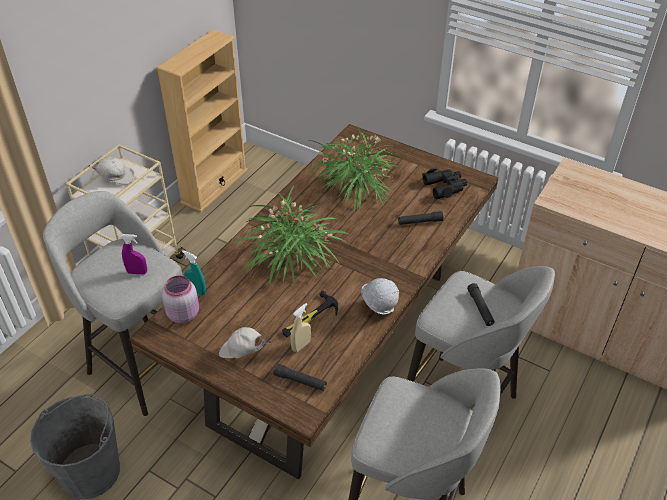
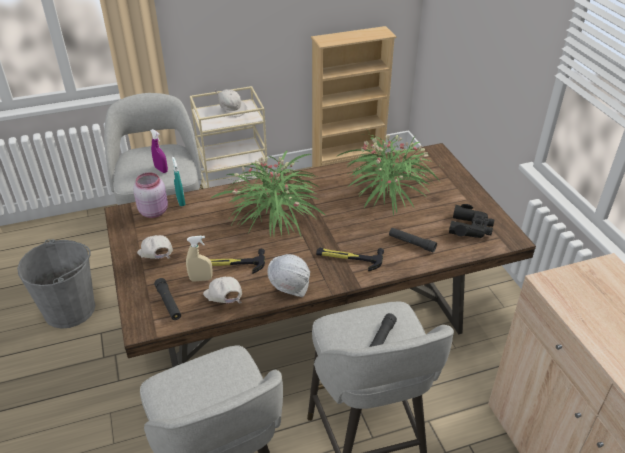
camera: 40 degrees right, 5 degrees down
(342, 351) = (224, 301): none -> white cap
(391, 259) = (349, 258): none -> hammer

